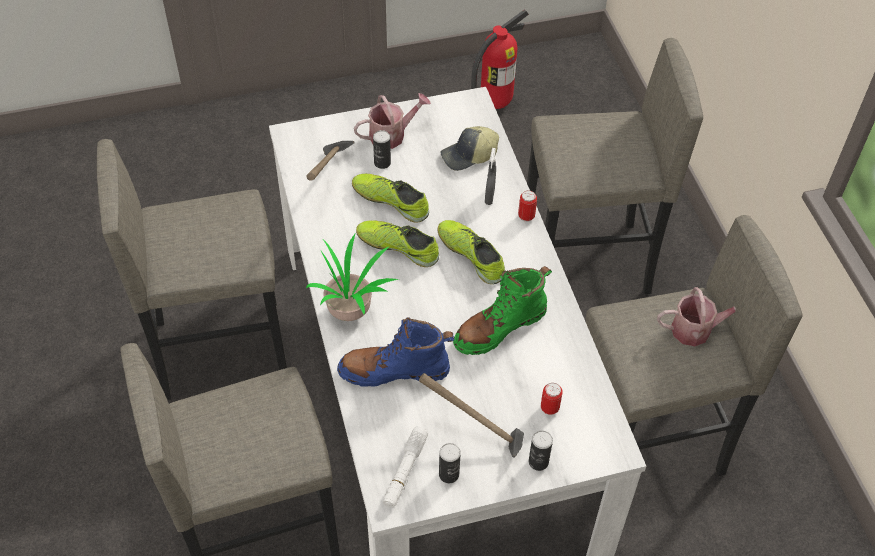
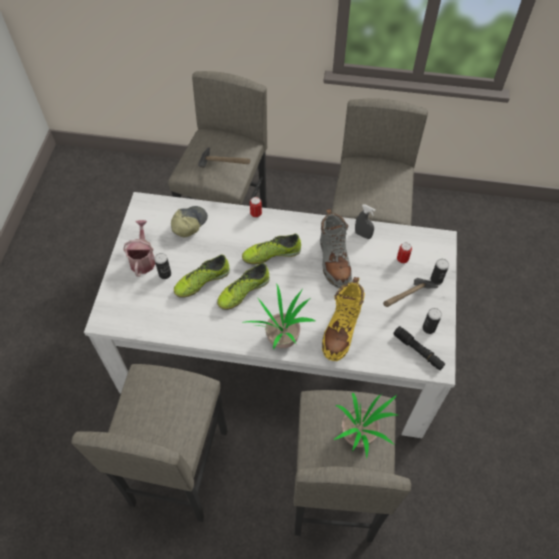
camera: 65 degrees left, 5 degrees up
(252, 443) = (360, 436): none -> potted plant
(330, 180) = (161, 310): hammer -> hammer (224, 172)
(394, 370) = (341, 329): blue boot -> yellow boot
(405, 471) = (418, 351): white flashlight -> black flashlight
(469, 156) = (189, 223): cap -> cap turned 150 degrees counterclockwise
(489, 196) = (229, 226): grey spray bottle -> grey spray bottle (363, 235)
(495, 103) = (74, 222): fire extinguisher -> none
(500, 327) = (334, 261): green boot -> grey boot
(697, 329) = (375, 171): watering can -> none

